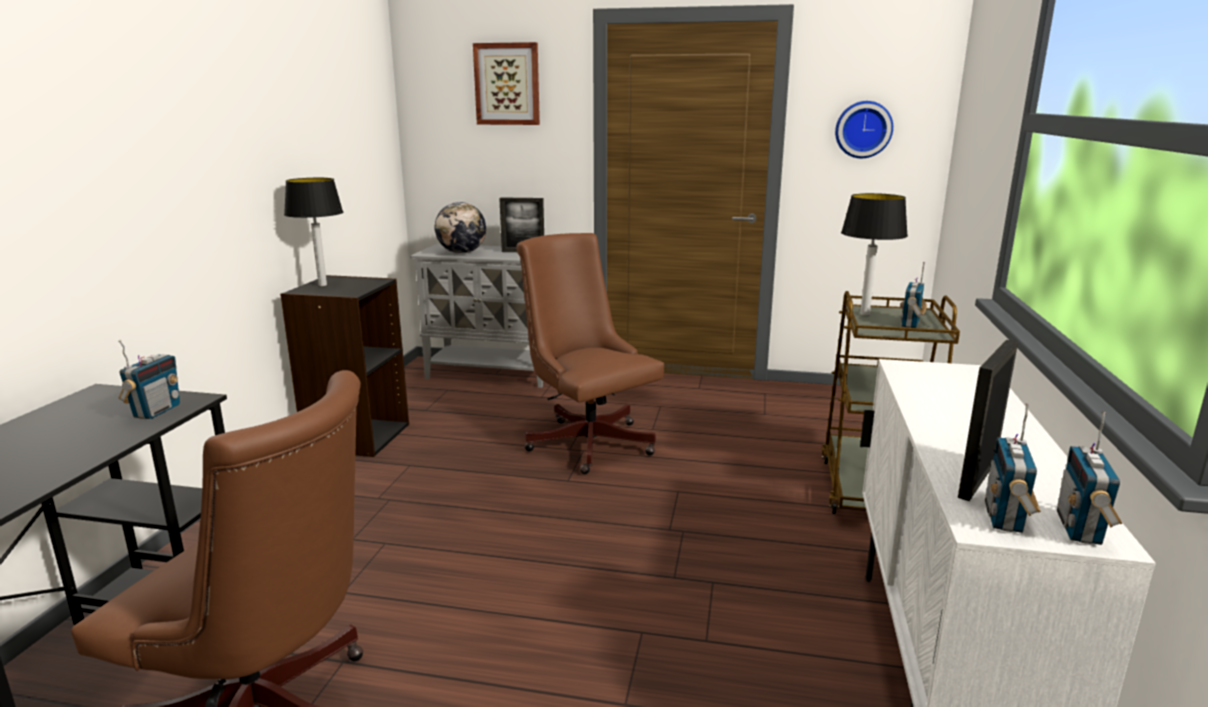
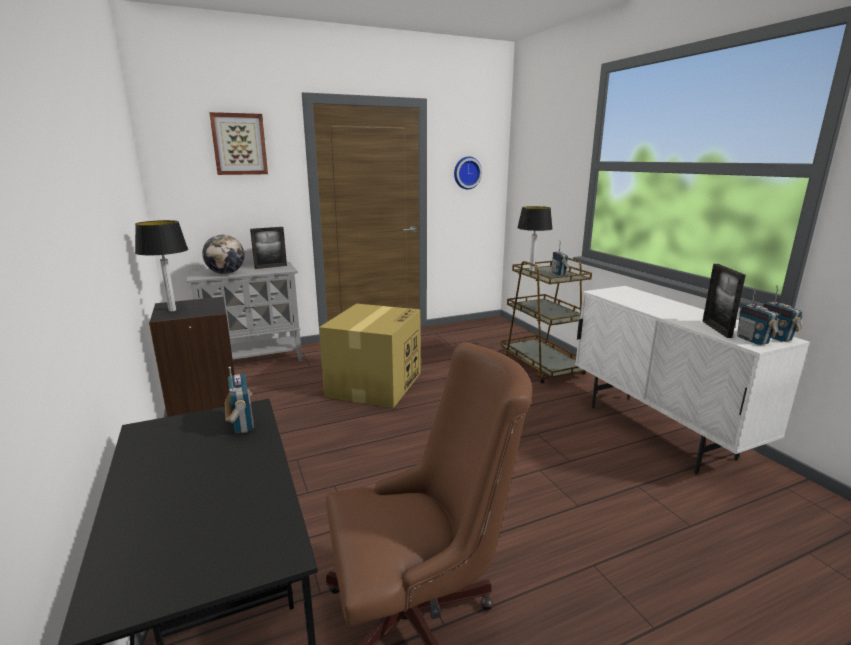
camera: 35 degrees left, 0 degrees up
(587, 440) = (375, 384): brown office chair -> cardboard box

